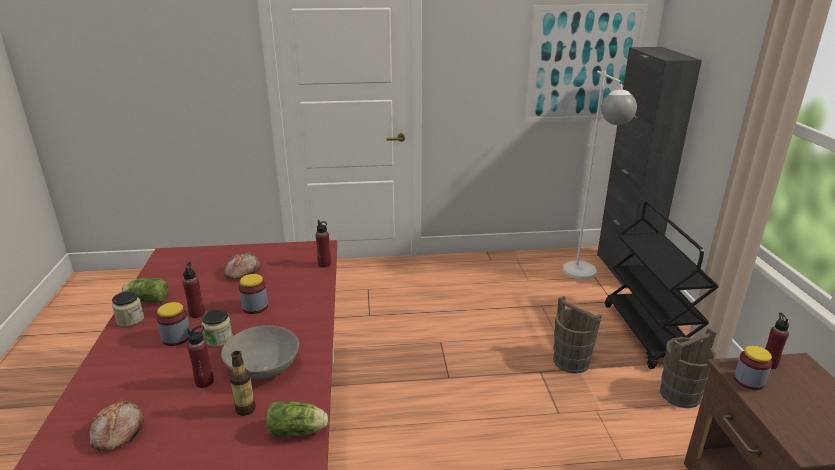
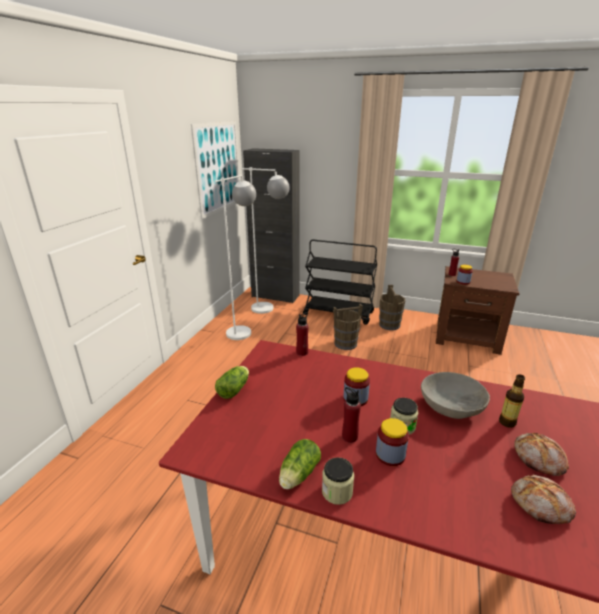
camera: 65 degrees left, 0 degrees up
(204, 382) = (468, 441): red bottle -> none
(242, 272) = (283, 398): bread -> bread (538, 459)
(298, 431) = (531, 401): lettuce -> lettuce (235, 389)
(516, 276) = (244, 329): none -> white floor lamp

